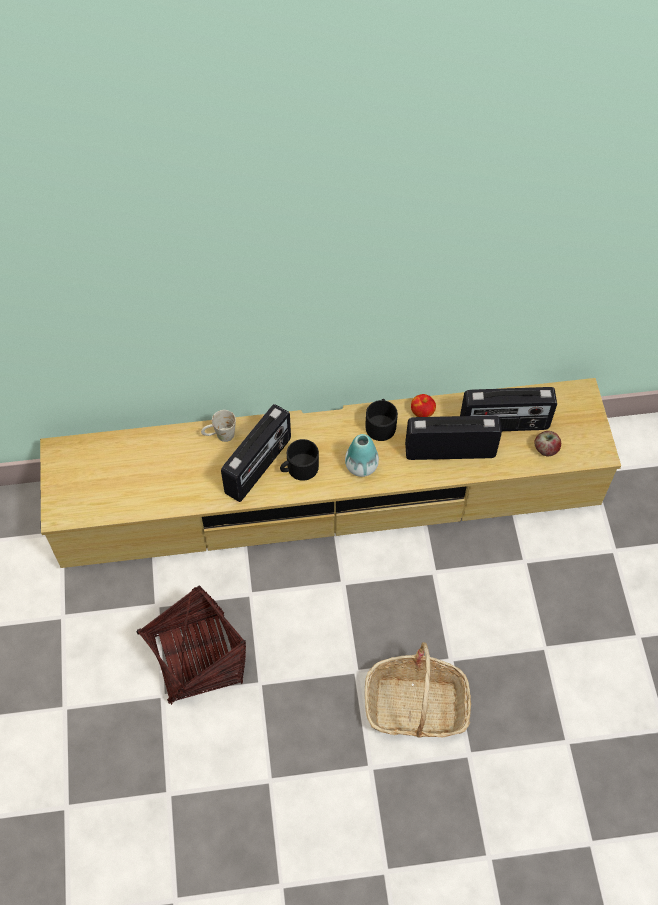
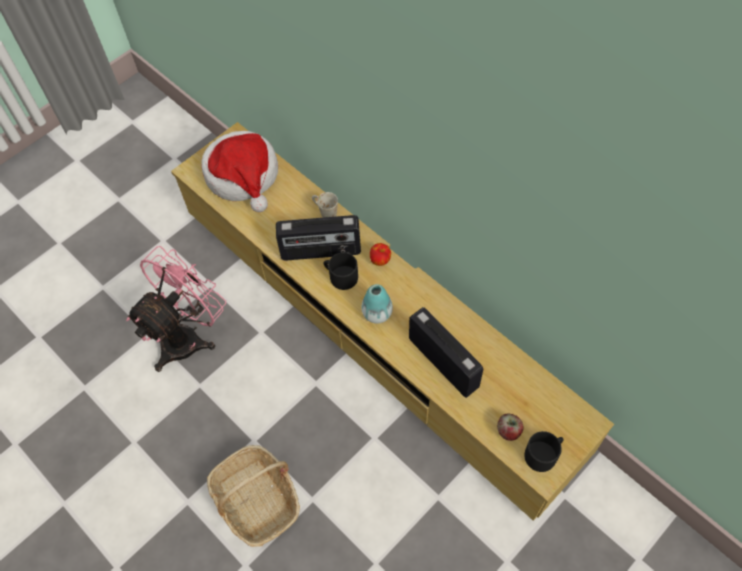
camera: 55 degrees right, 0 degrees up
(112, 474) = (243, 176): none -> hat
(197, 660) = (188, 336): basket -> pink fan
(381, 424) = (424, 301): black mug -> black mug (543, 454)
(422, 412) = (460, 321): apple -> apple (380, 260)
(504, 424) = (502, 385): radio -> none

